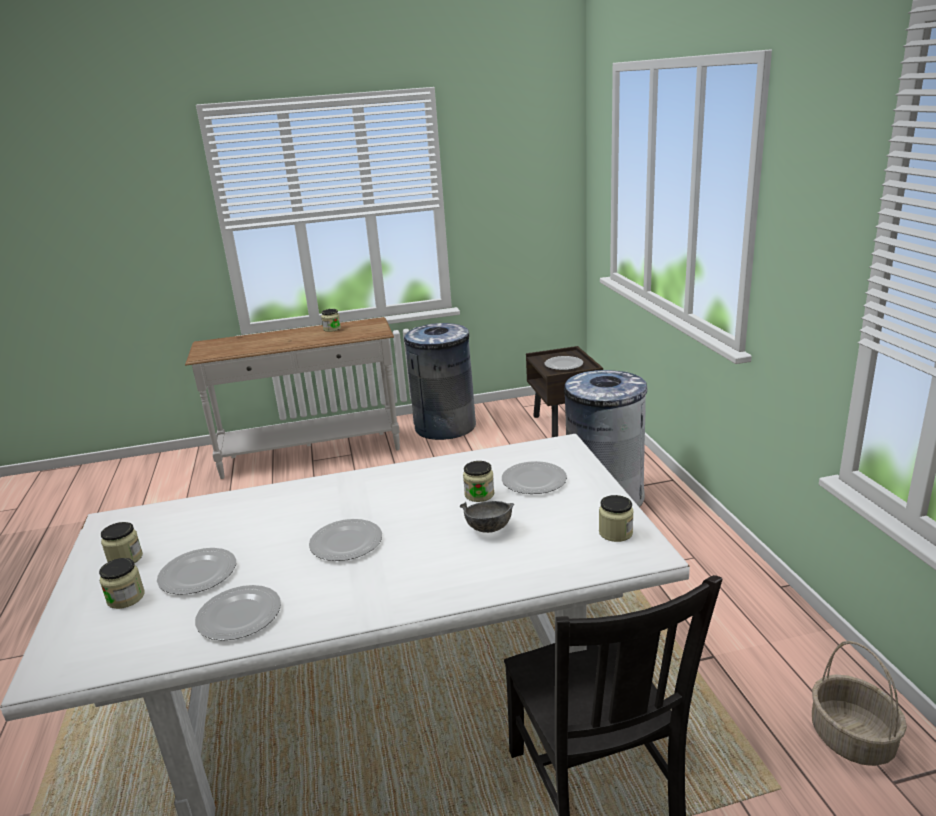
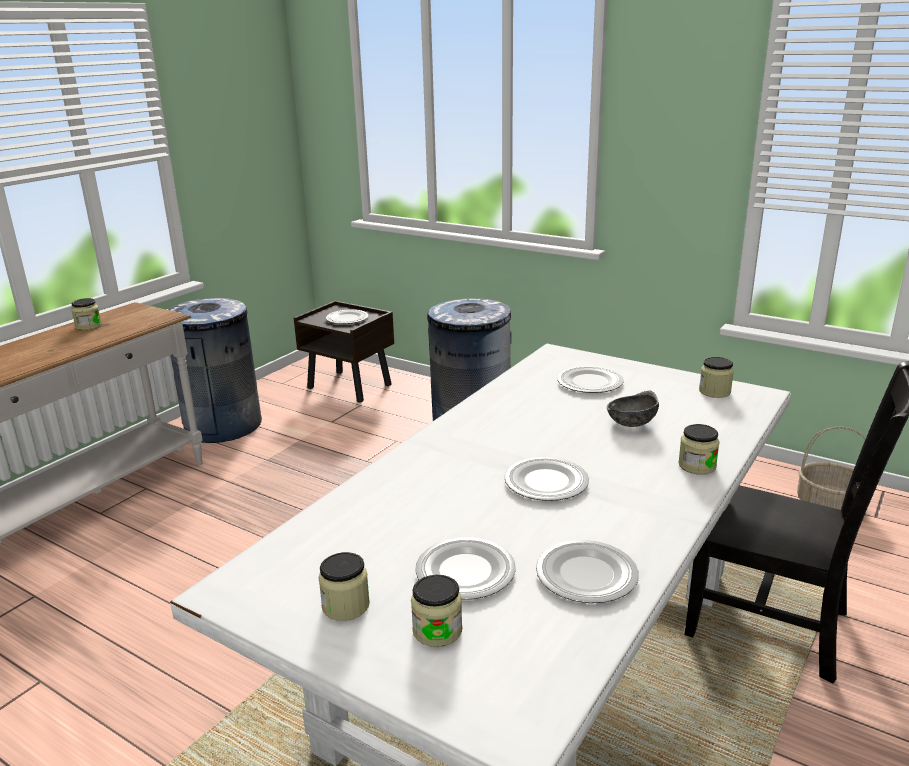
camera: 45 degrees left, 0 degrees up
(479, 494) = (571, 406): jar -> jar (697, 466)

